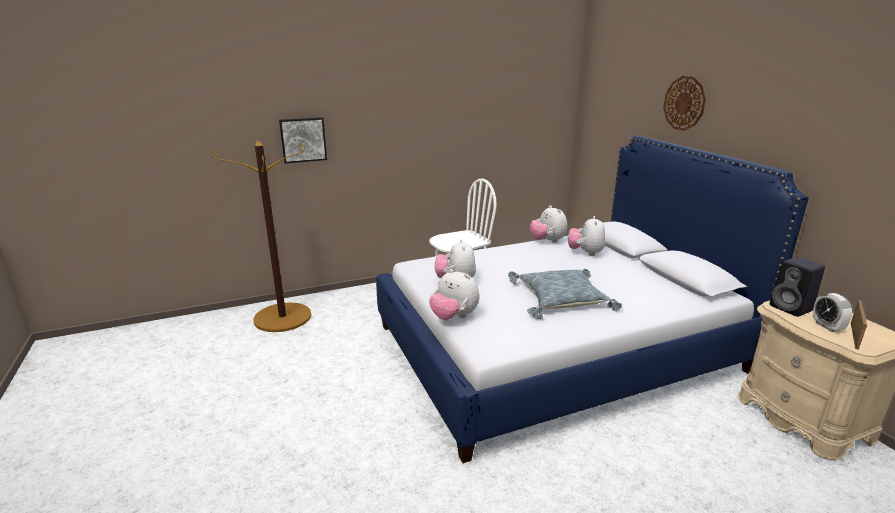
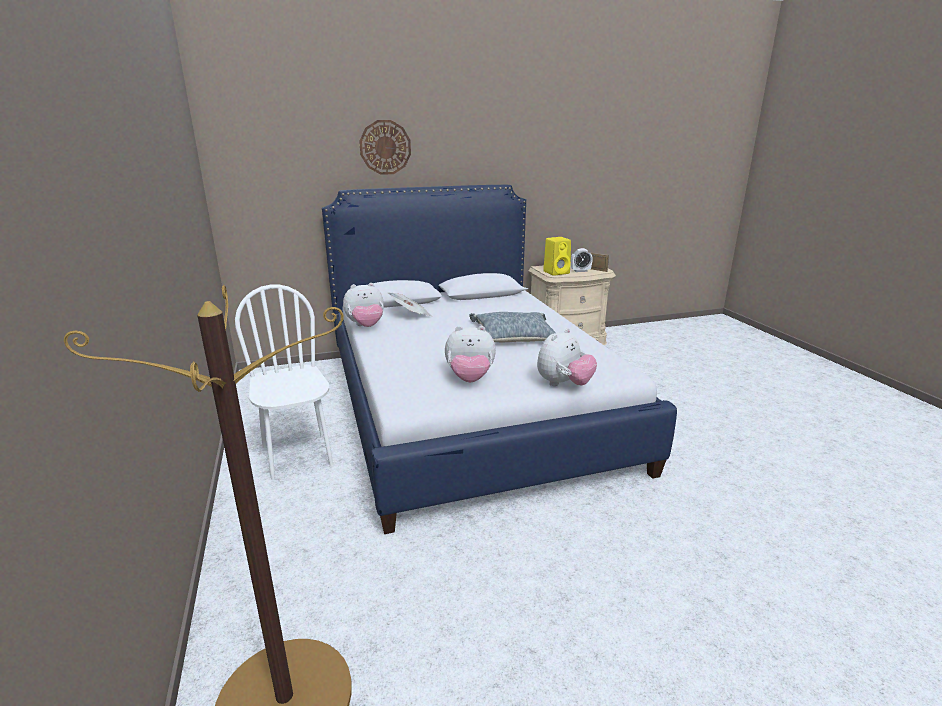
camera: 85 degrees left, 0 degrees up
(303, 139) = (94, 302): picture -> none
(585, 253) = (411, 315): plush toy -> newspaper
(792, 308) = (557, 272): black speaker -> yellow speaker

